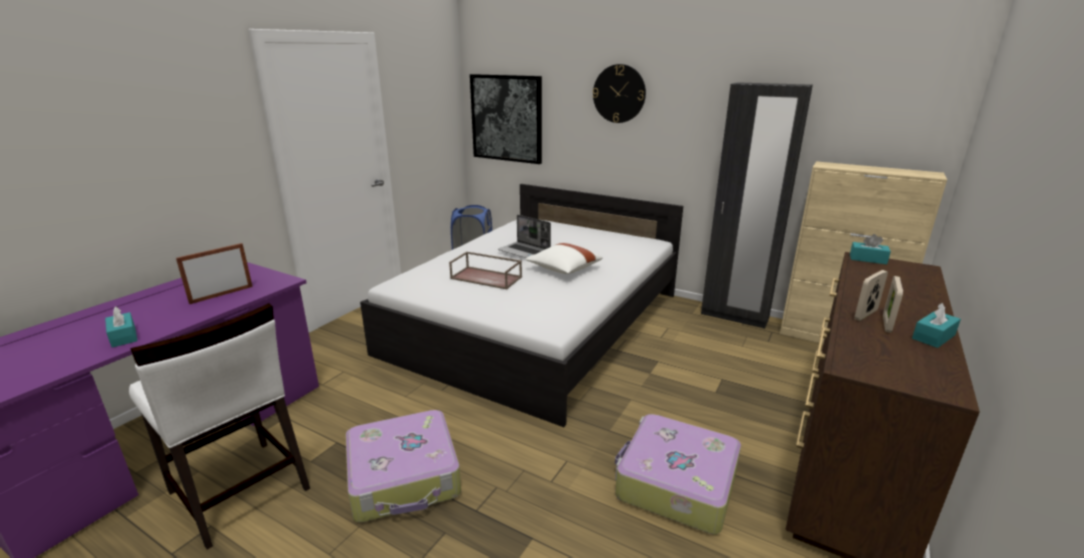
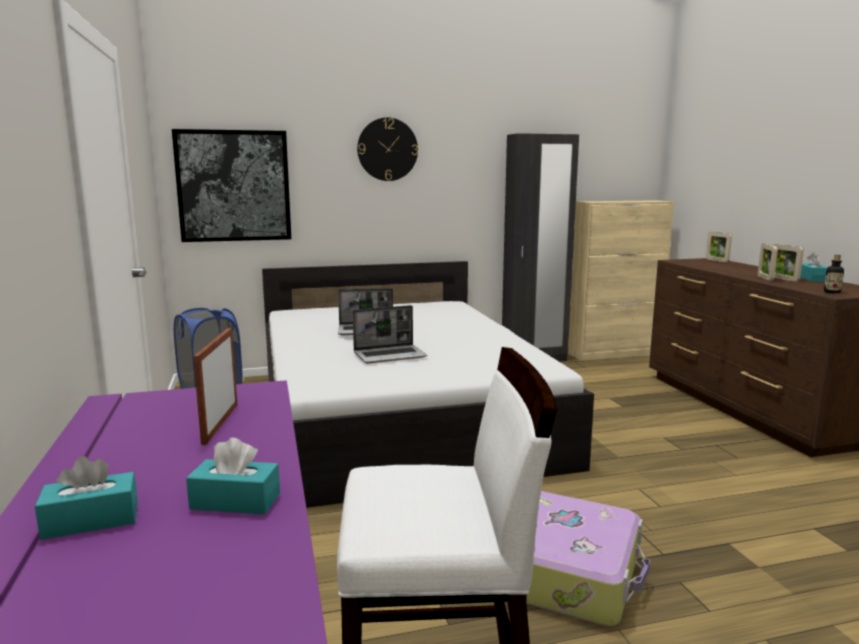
camera: 45 degrees left, 10 degrees down
(487, 277) = (390, 355): brown tray -> laptop
(563, 269) = (437, 334): white pillow -> none
(675, 483) = (716, 464): suitcase -> none
(861, 362) = (832, 292): none -> bottle
(868, 259) = (679, 260): turquoise tissue box -> turquoise tissue box (91, 520)
(922, 271) = (717, 260): none -> picture frame

